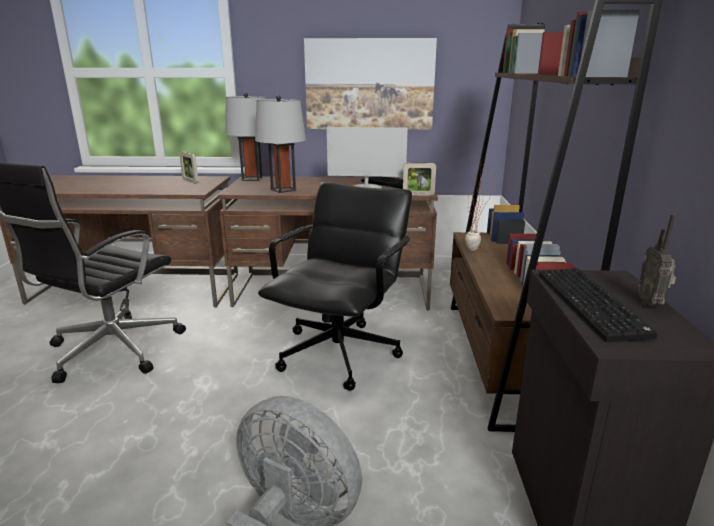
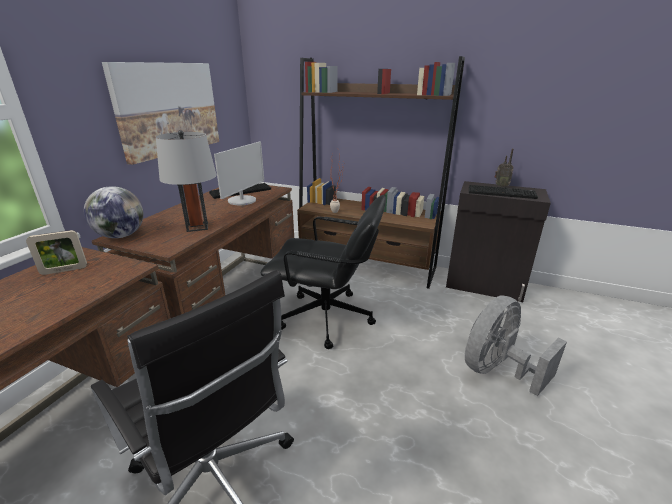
camera: 70 degrees left, 5 degrees up
(252, 179) = (121, 236): grey table lamp -> globe
(340, 353) = (327, 318): black office chair -> black office chair turned 150 degrees clockwise
(418, 194) = (280, 191): picture frame -> none

